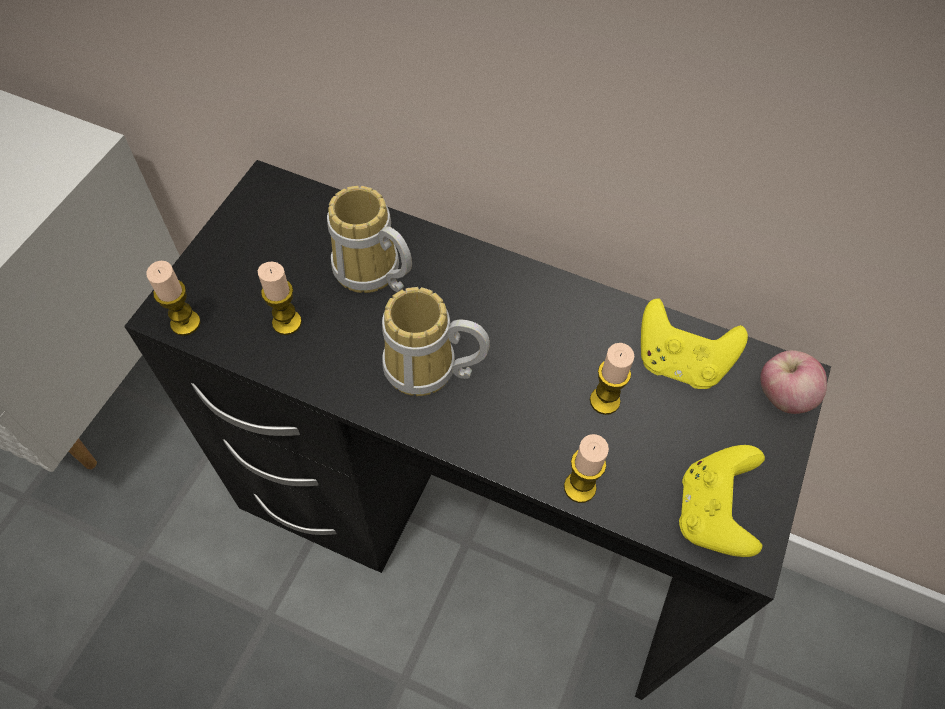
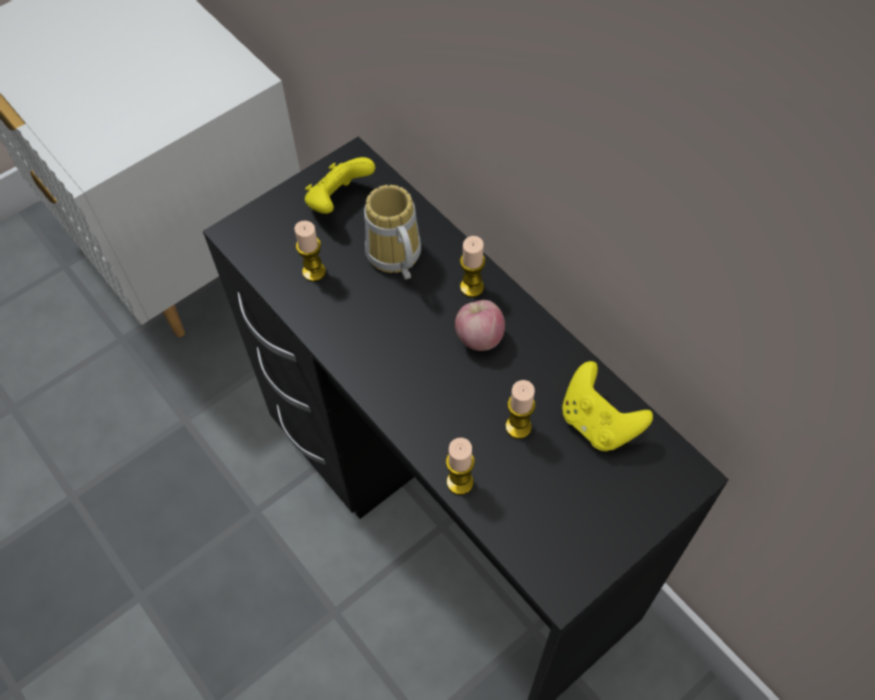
camera: 30 degrees right, 0 degrees up
(185, 323) = (244, 244): candle -> candle (472, 287)
(428, 373) = (395, 351): mug -> none
(711, 513) = (550, 546): yellow game controller -> yellow game controller (338, 201)
(782, 396) = (668, 485): apple -> apple (479, 338)

